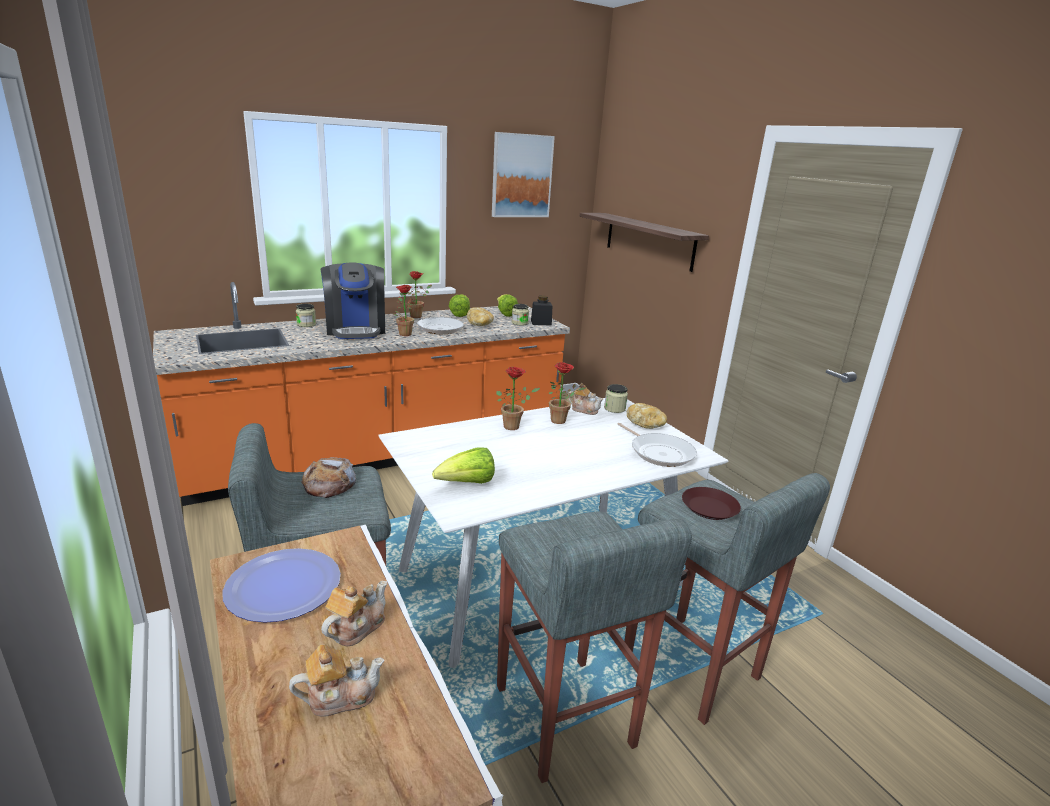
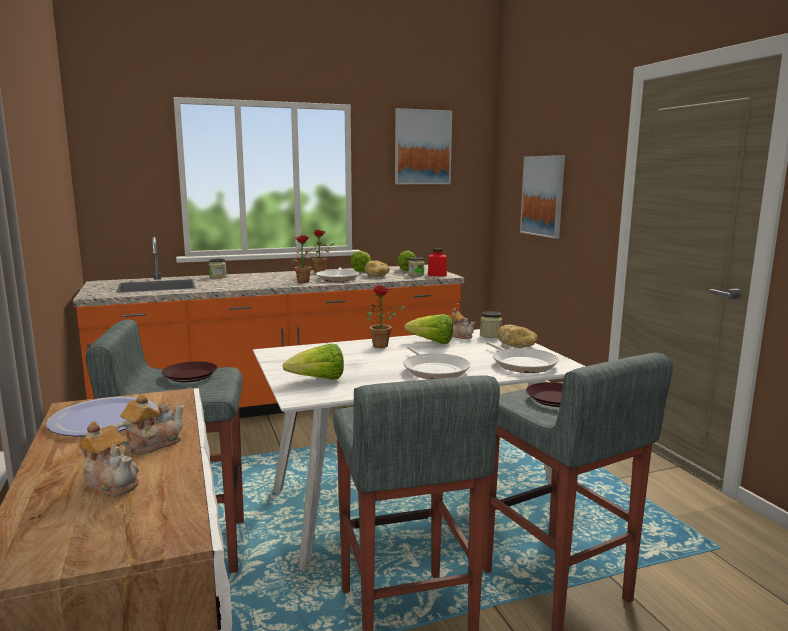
camera: 10 degrees right, 10 degrees down
(329, 484) = (191, 376): bread -> brown plate
(340, 696) = (112, 482): teapot -> teapot turned 45 degrees clockwise
(356, 329) = (260, 279): coffee machine -> none
(541, 323) = (437, 274): black jar -> red jar
(561, 421) = (432, 342): potted plant -> lettuce
(578, 464) = (434, 370): none -> frying pan
(649, 240) = (543, 196): shelf -> picture

